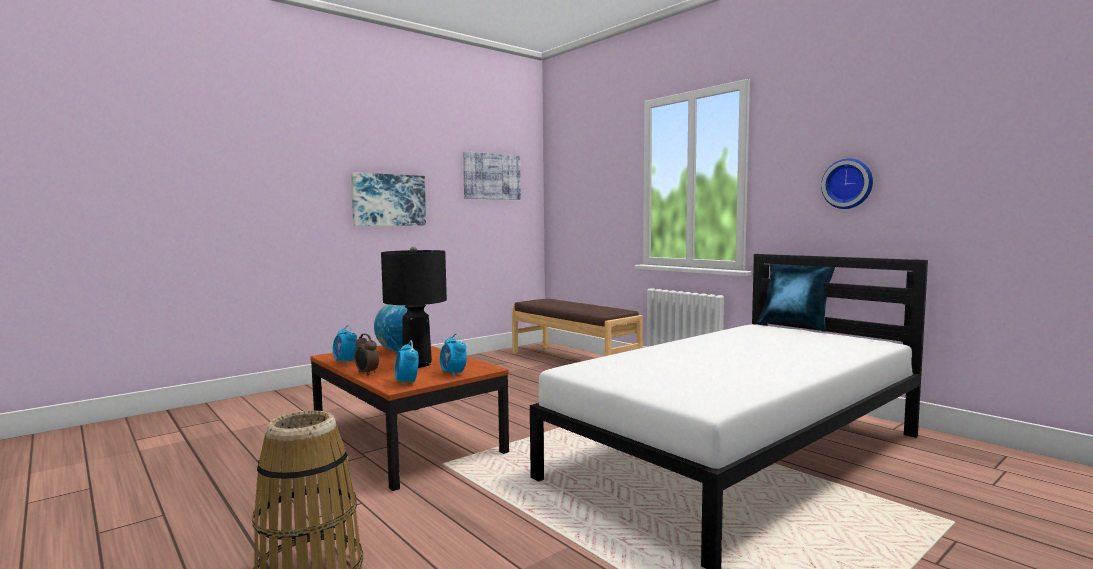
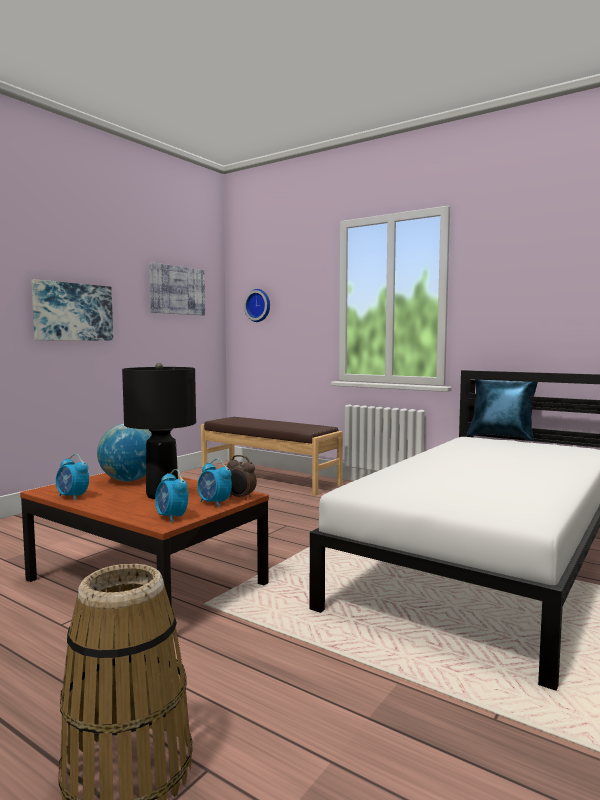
camera: 15 degrees left, 0 degrees up
(366, 373) = (111, 509): alarm clock -> alarm clock (240, 498)
(848, 184) = (546, 306): wall clock -> wall clock (259, 305)

